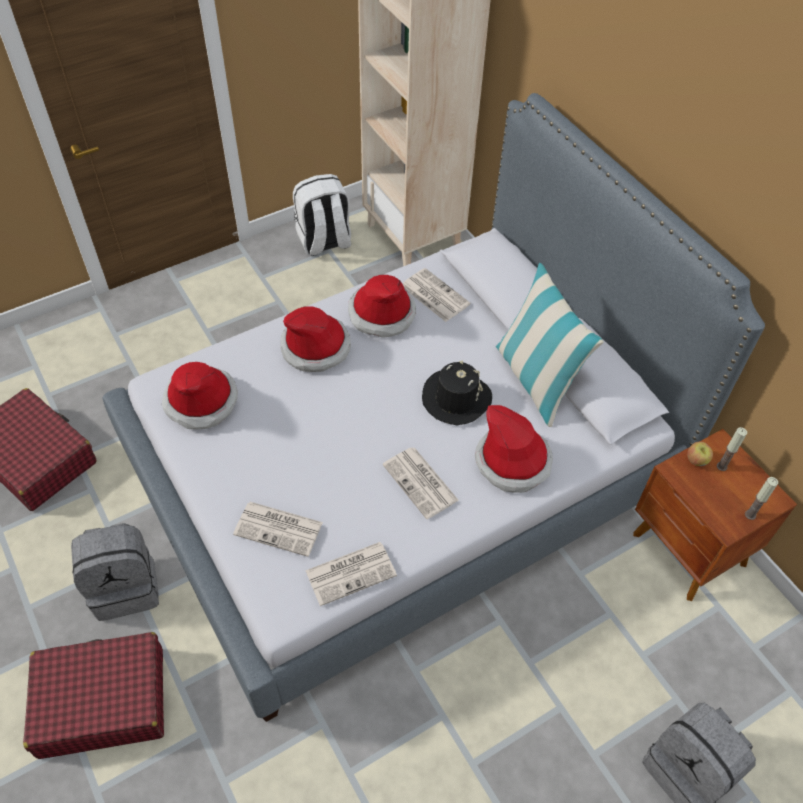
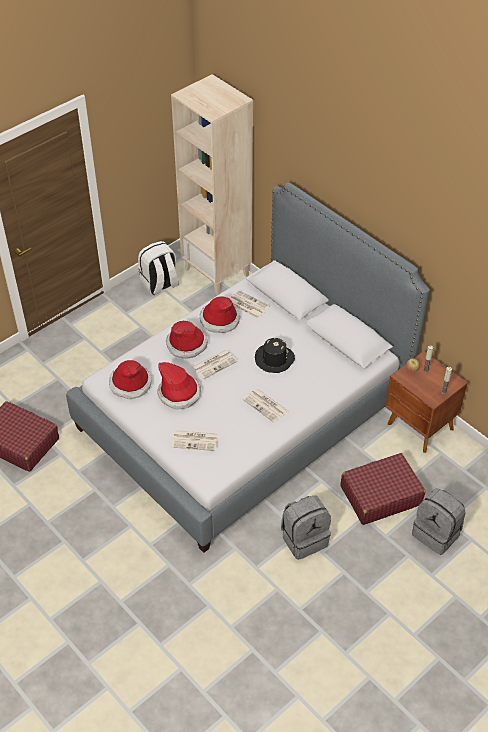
camera: 10 degrees left, 5 degrees down
(102, 701) = (108, 560): red suitcase -> red suitcase (380, 495)
(126, 587) = (101, 501): grey backpack -> grey backpack (304, 539)
(351, 572) = (240, 454): newspaper -> newspaper (215, 364)
(513, 461) = (313, 386): hat -> hat (179, 394)
(536, 380) = (316, 342): pillow -> none

